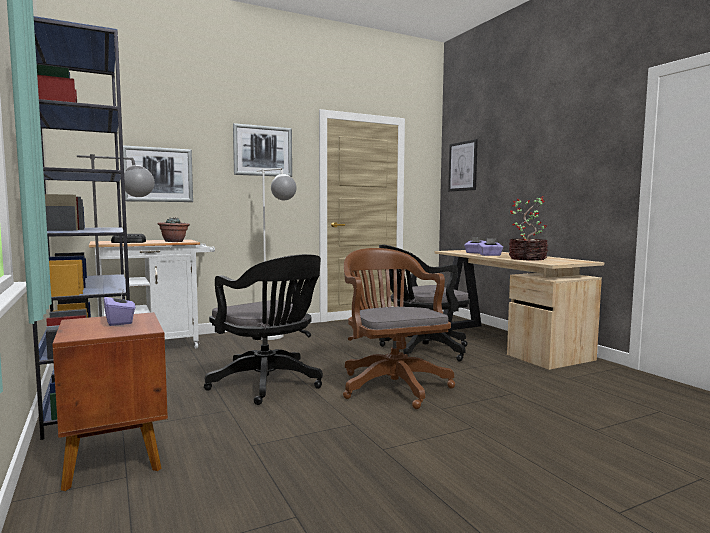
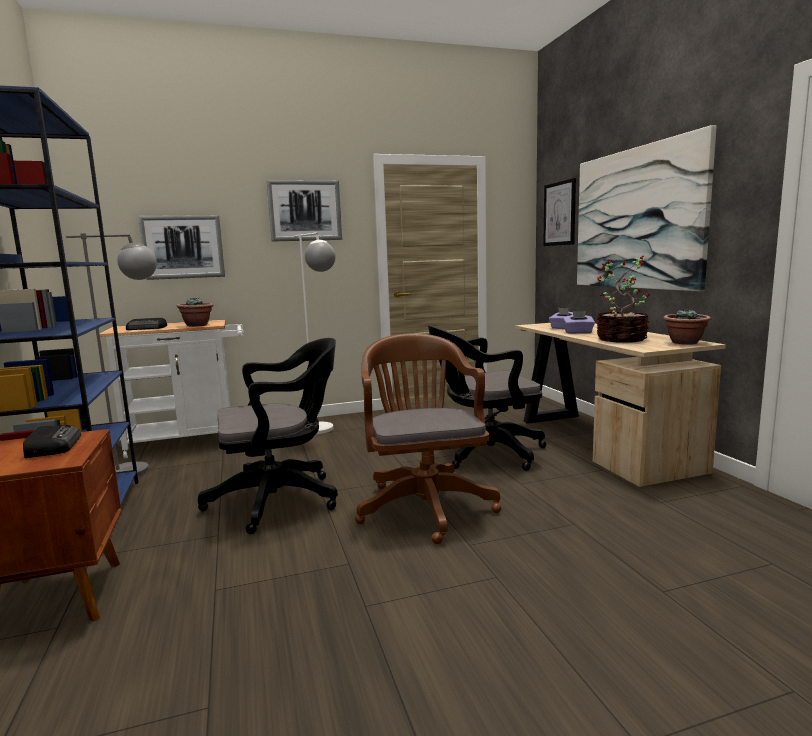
camera: 10 degrees right, 5 degrees up
(120, 322) = (53, 446): purple tissue box -> radio
(269, 385) = (281, 499): black office chair -> black office chair turned 75 degrees counterclockwise
(529, 171) = (636, 219): none -> picture
(575, 261) = (685, 343): none -> potted plant

